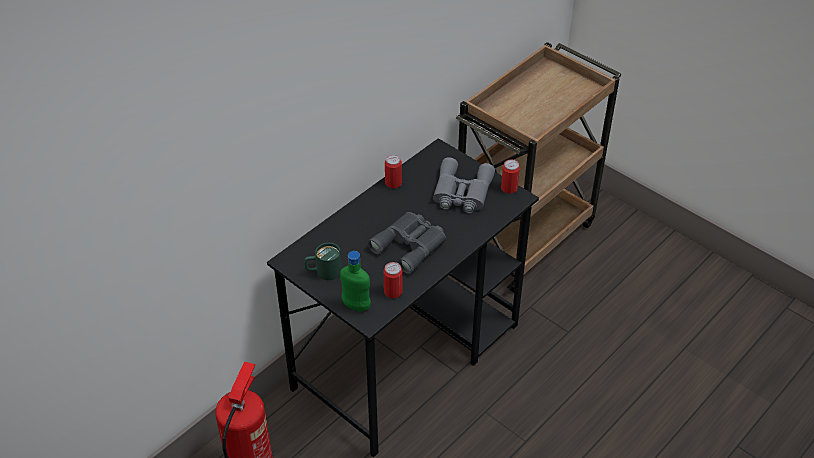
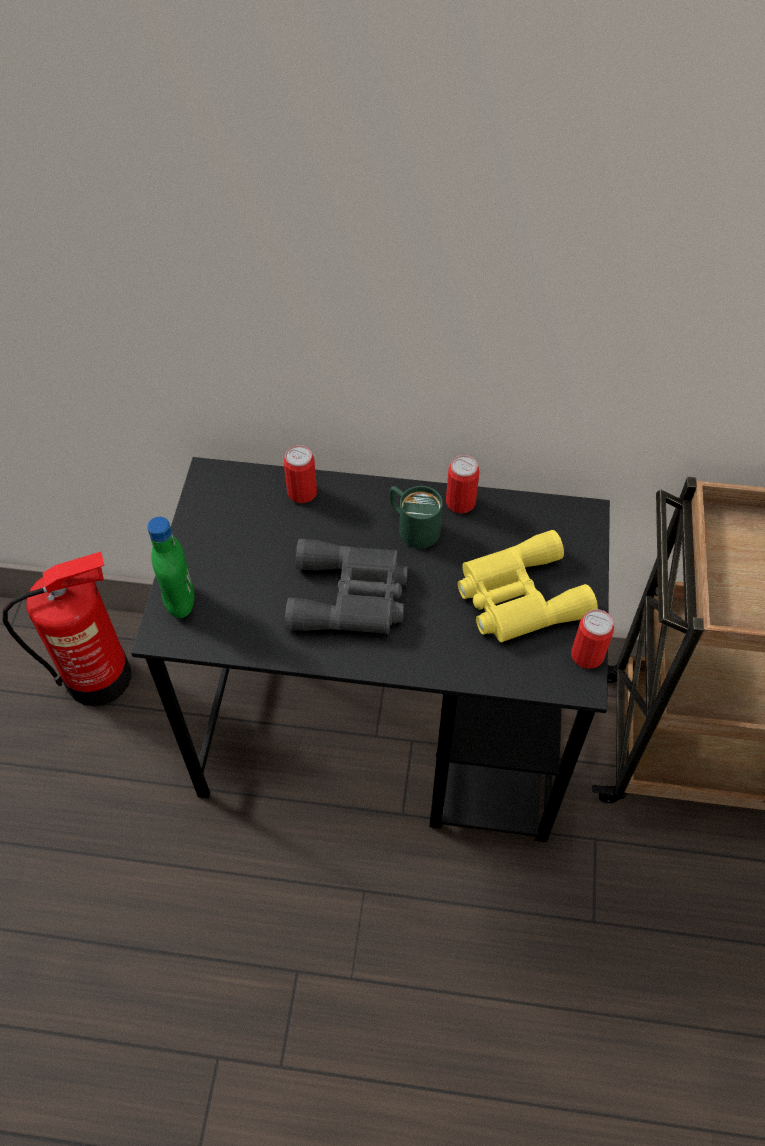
camera: 55 degrees right, 10 degrees up
(323, 272) = (218, 527): green mug -> green mug (412, 527)
(393, 292) = (239, 629): can -> can (302, 492)
(461, 192) = (518, 597): grey binoculars -> yellow binoculars

